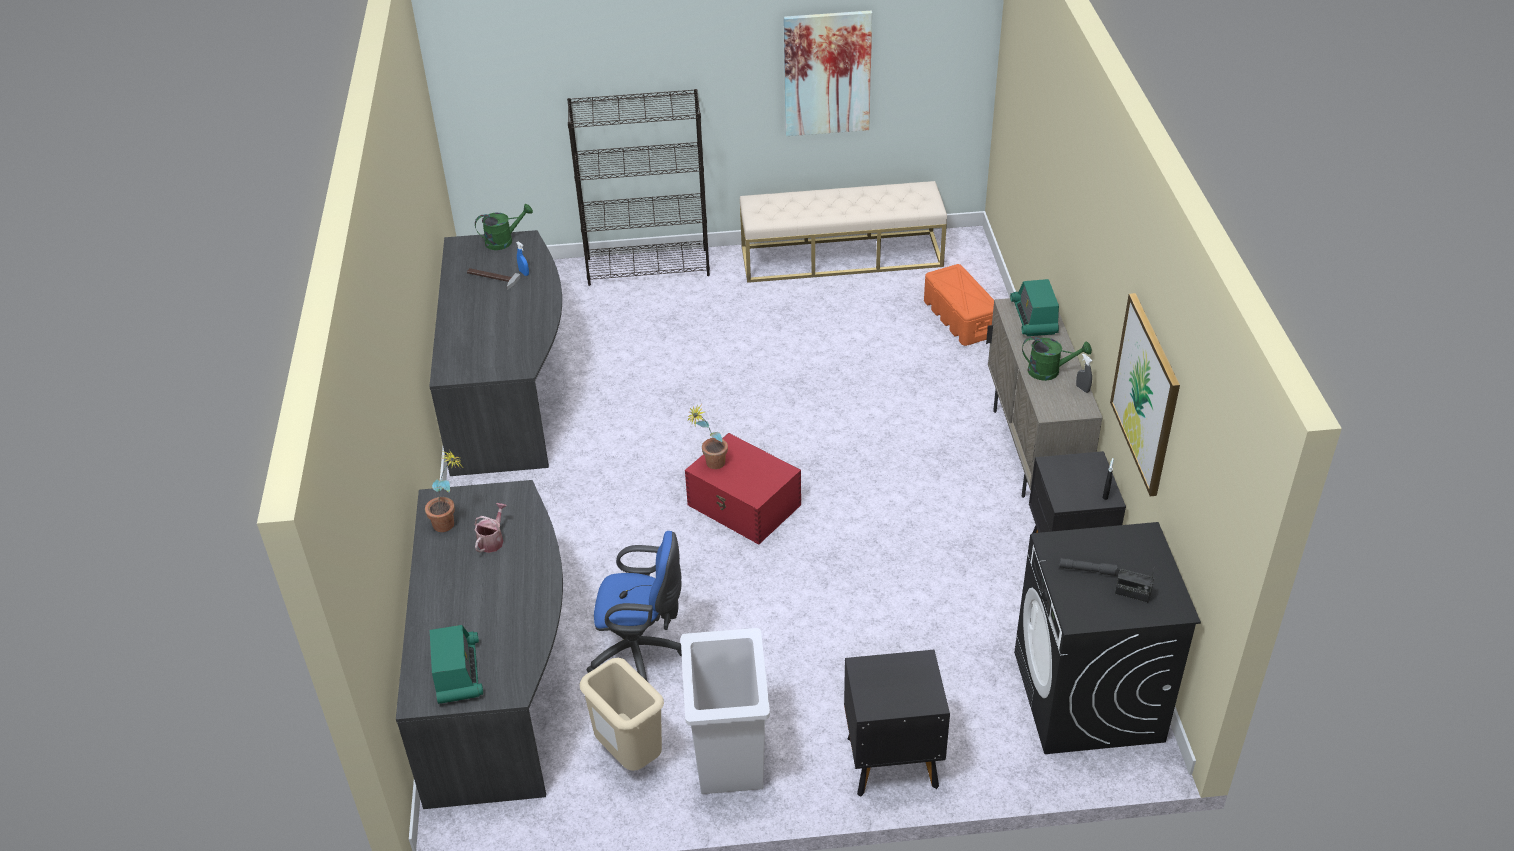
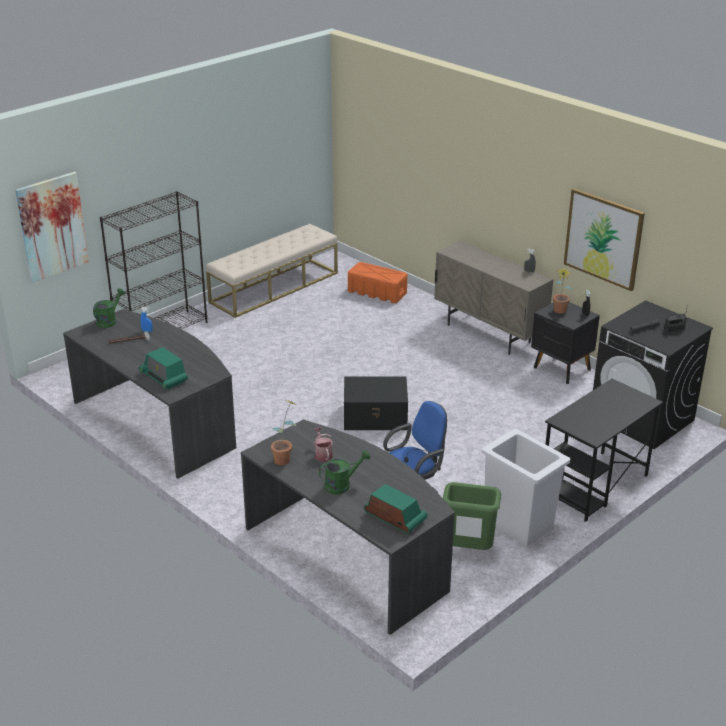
camera: 40 degrees left, 10 degrees down
(628, 755) = (467, 551): beige trash can -> green trash can
(710, 465) = (355, 394): potted plant -> potted plant (559, 312)
(744, 506) = (376, 417): red storage box -> black storage box
(827, 73) = (247, 163): picture -> picture (52, 226)
(890, 760) = (594, 486): black nightstand -> black desk
(1034, 318) = (466, 252): radio -> radio (164, 377)
(1050, 371) = (505, 270): green watering can -> green watering can (341, 485)

